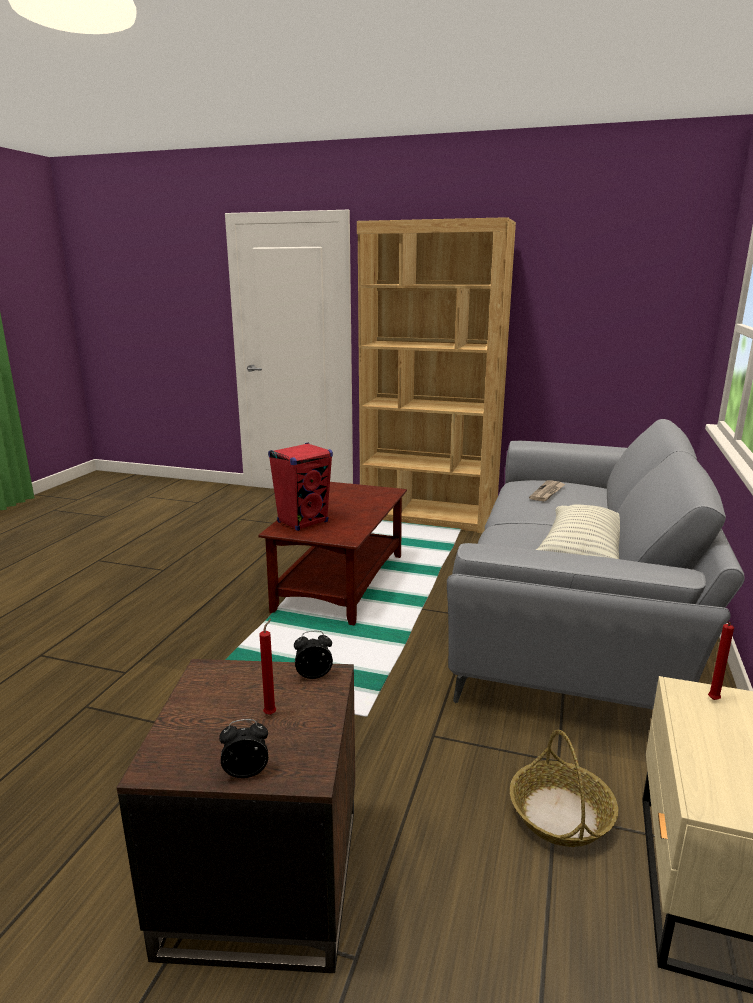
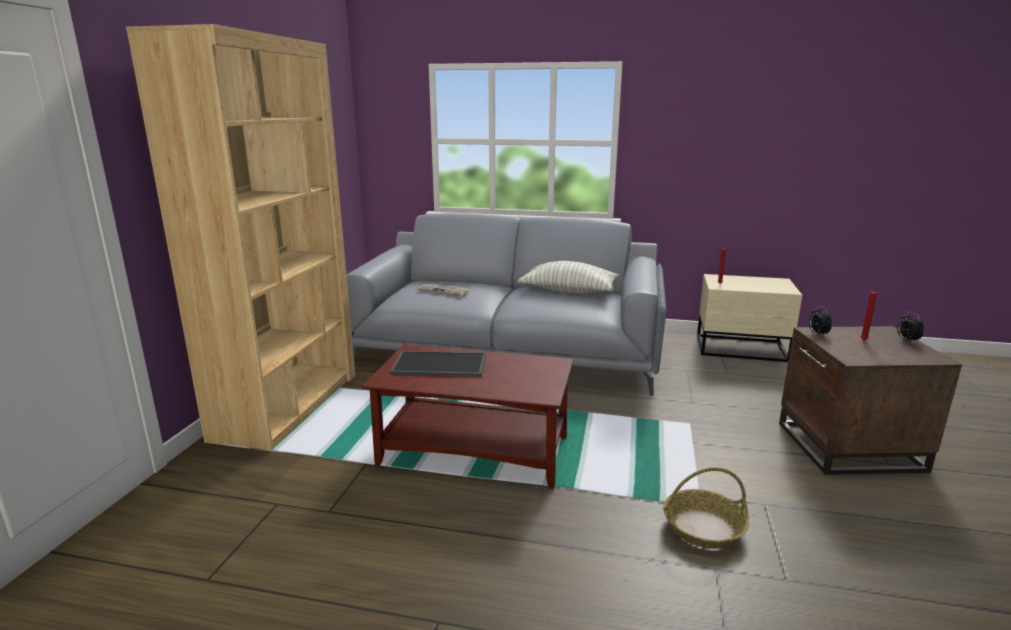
camera: 95 degrees left, 0 degrees up
(303, 522) = (517, 385): red speaker -> none
(355, 499) = (438, 365): none -> tray
(561, 815) = (727, 372): basket -> basket (703, 527)

